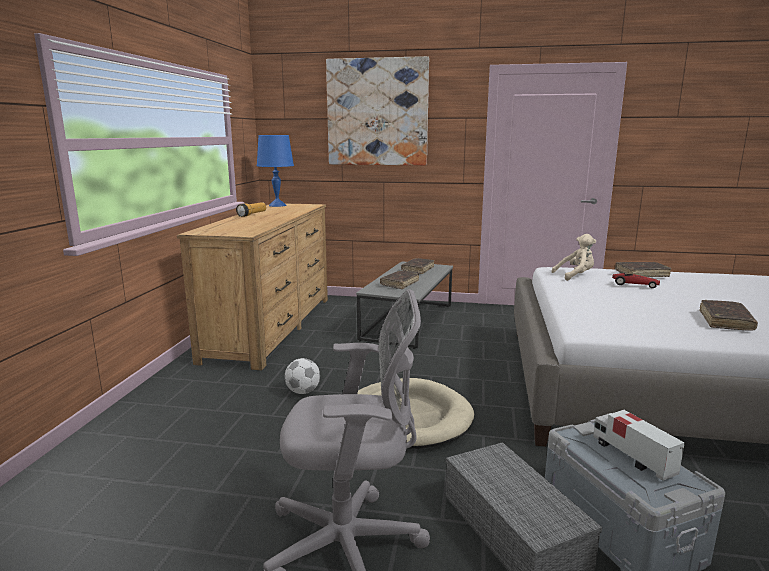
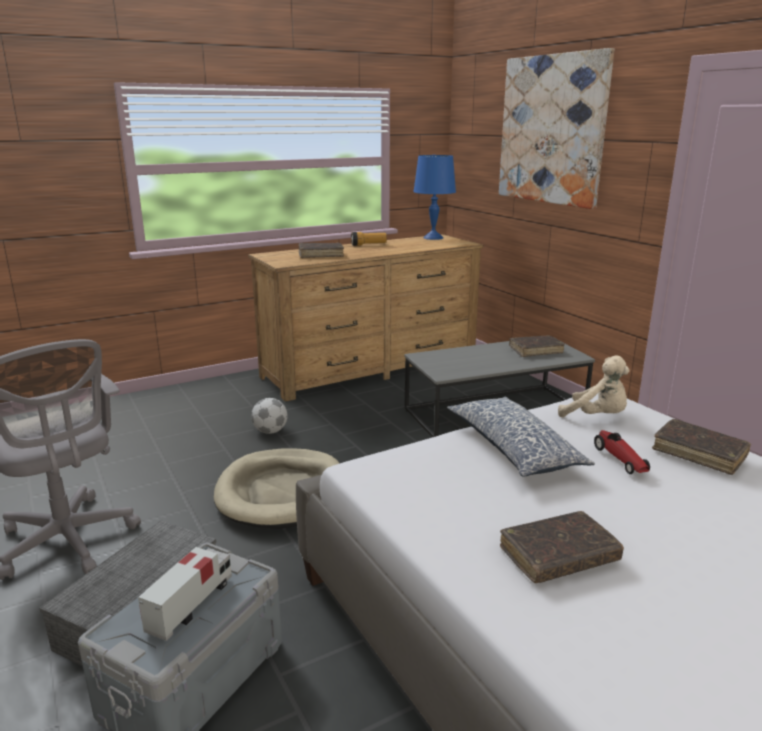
camera: 50 degrees right, 5 degrees up
(399, 284) = (468, 359): brown book -> brown book (321, 255)
(596, 298) = (512, 449): none -> pillow

